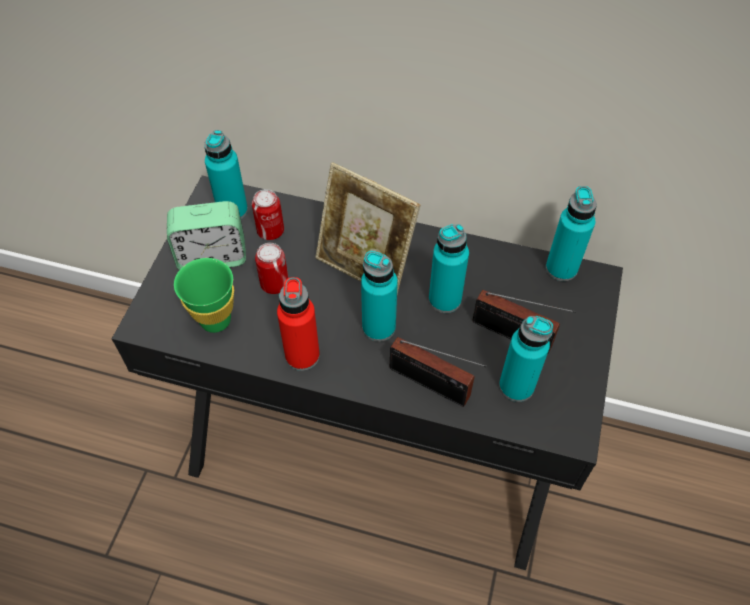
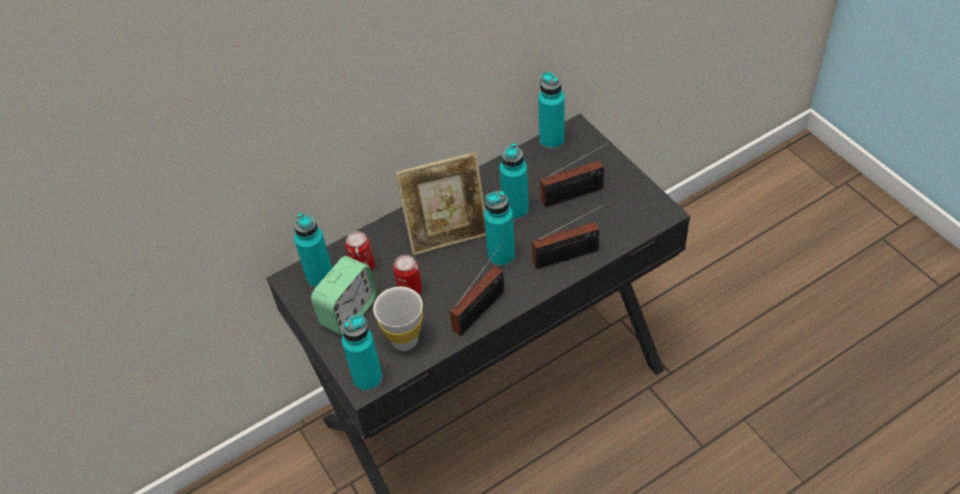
camera: 45 degrees left, 5 degrees down
(215, 320) = (405, 340): green cup -> white cup
(302, 356) = (482, 309): red bottle -> radio
(516, 386) = (609, 217): turquoise bottle -> turquoise bottle (367, 378)

